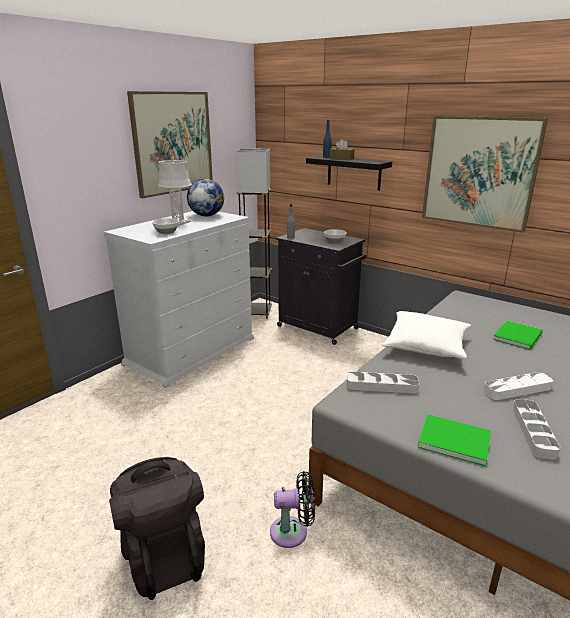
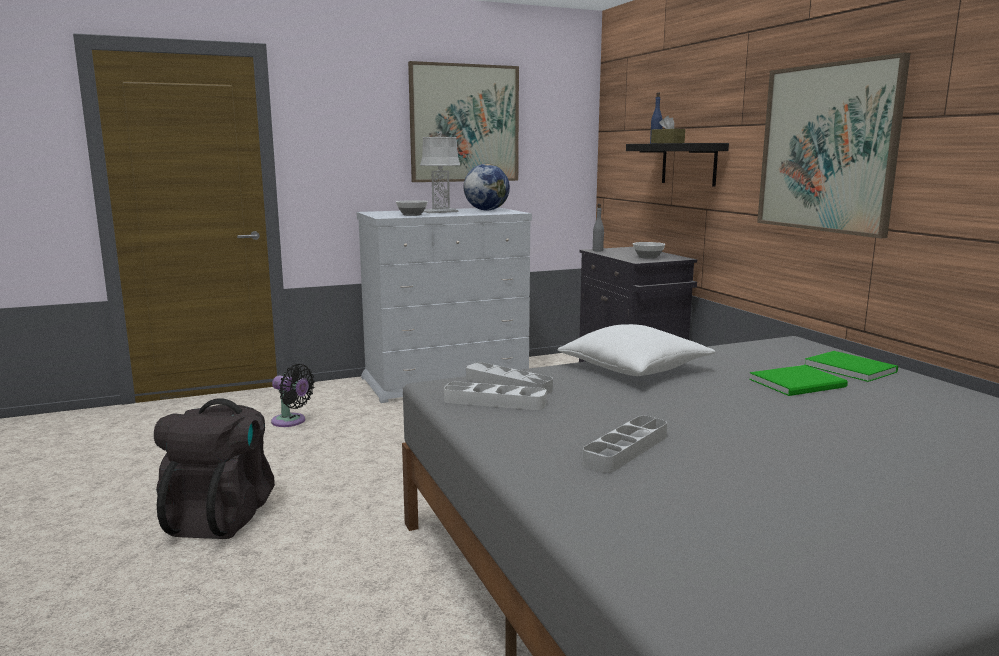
camera: 30 degrees right, 10 degrees down
(257, 313) = (568, 362): grey floor lamp -> none
(293, 532) = (355, 540): black fan -> black fan (291, 421)
(452, 439) = (506, 432): green book -> green book (849, 367)
(517, 389) = (683, 419): white tray -> white tray (495, 401)

